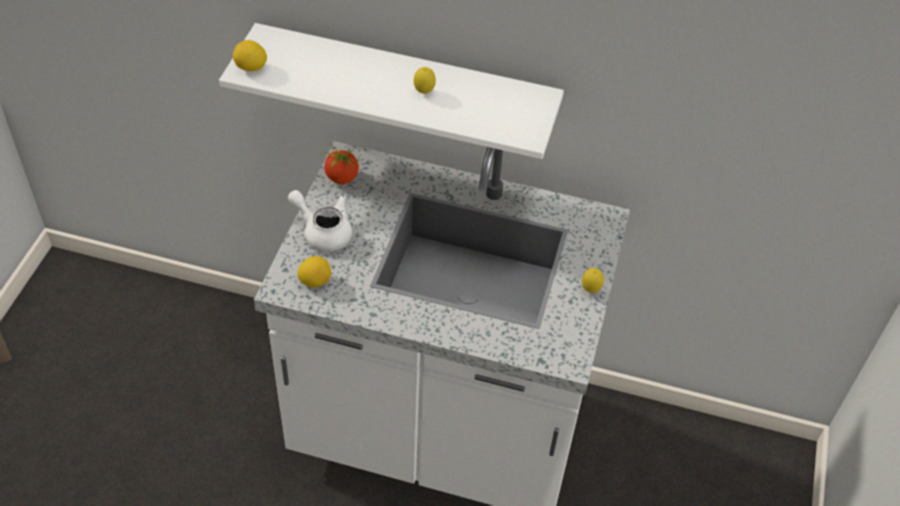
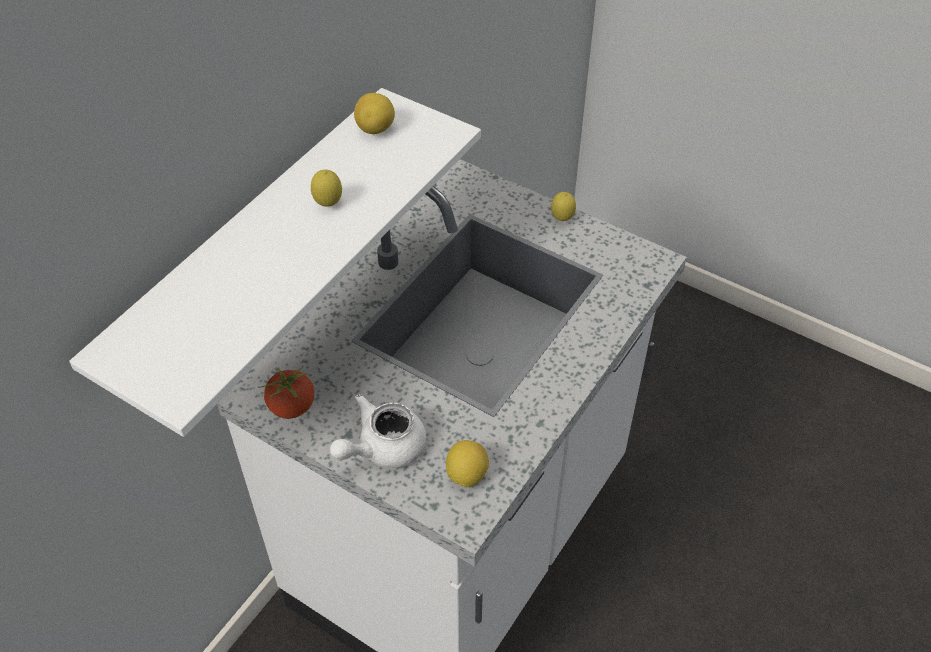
camera: 70 degrees left, 0 degrees up
(251, 68) = (177, 382): lemon -> lemon (376, 129)

